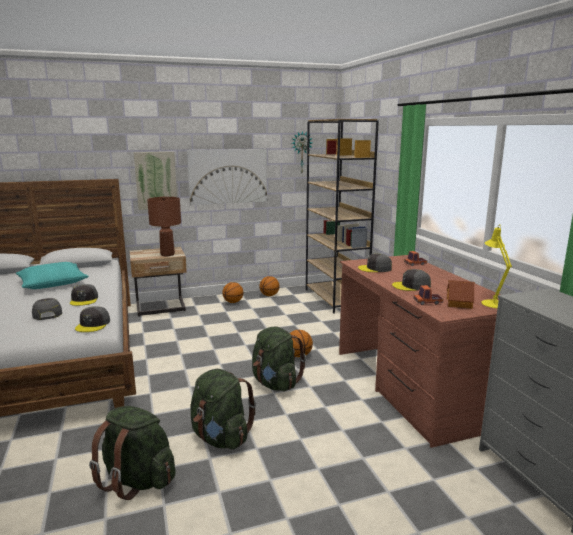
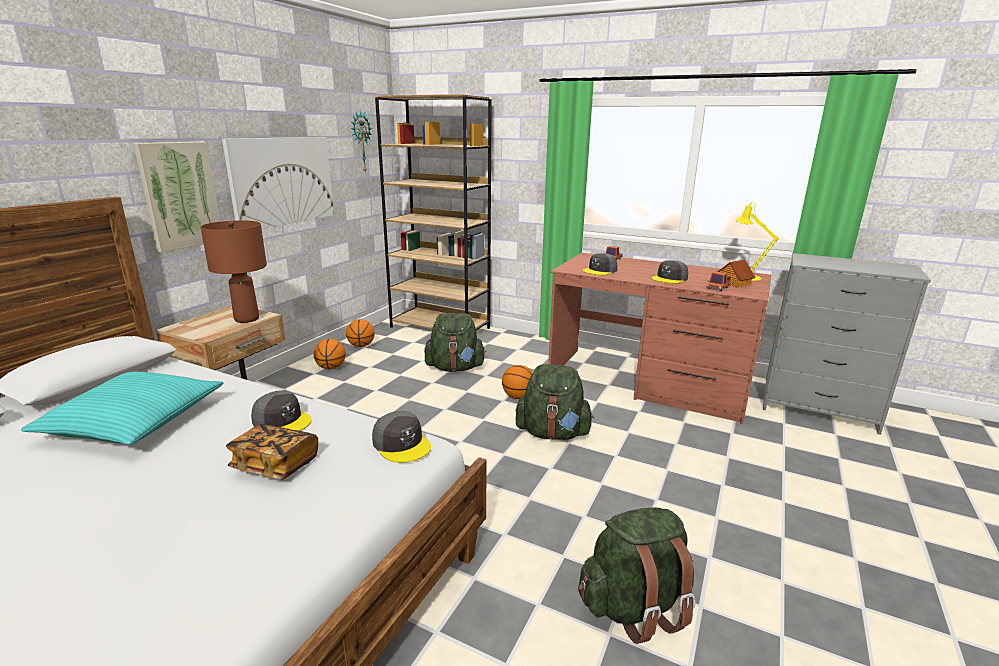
camera: 45 degrees left, 5 degrees up
(47, 313) = (276, 465): grey cap -> book
(221, 438) = (613, 511): green backpack -> green backpack (455, 368)

